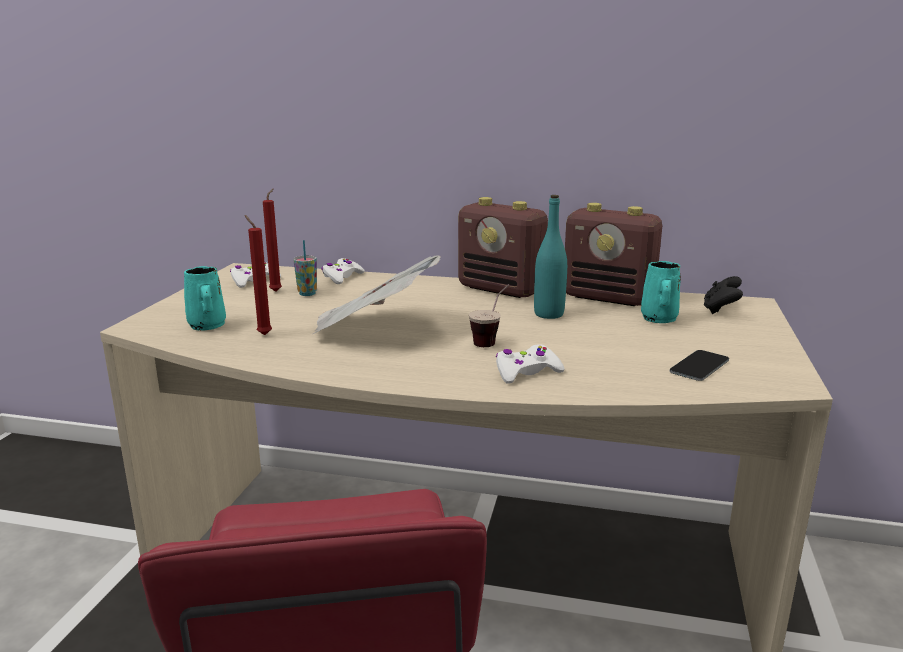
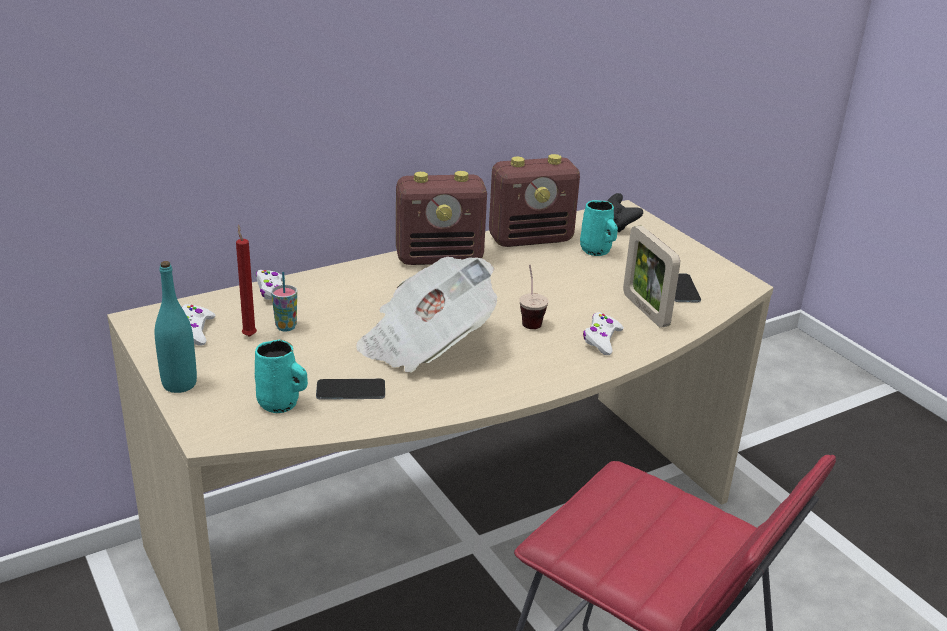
camera: 45 degrees left, 10 degrees up
(263, 334) = (350, 390): red candle -> phone
(548, 314) = (521, 274): turquoise bottle -> turquoise bottle (179, 384)
(620, 368) = (645, 310): none -> picture frame

